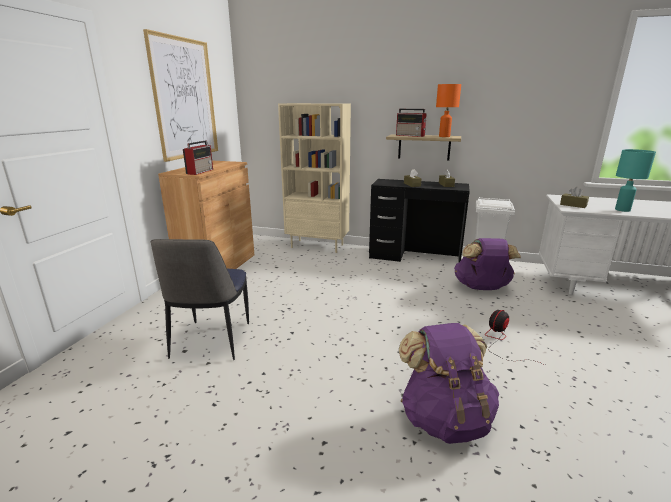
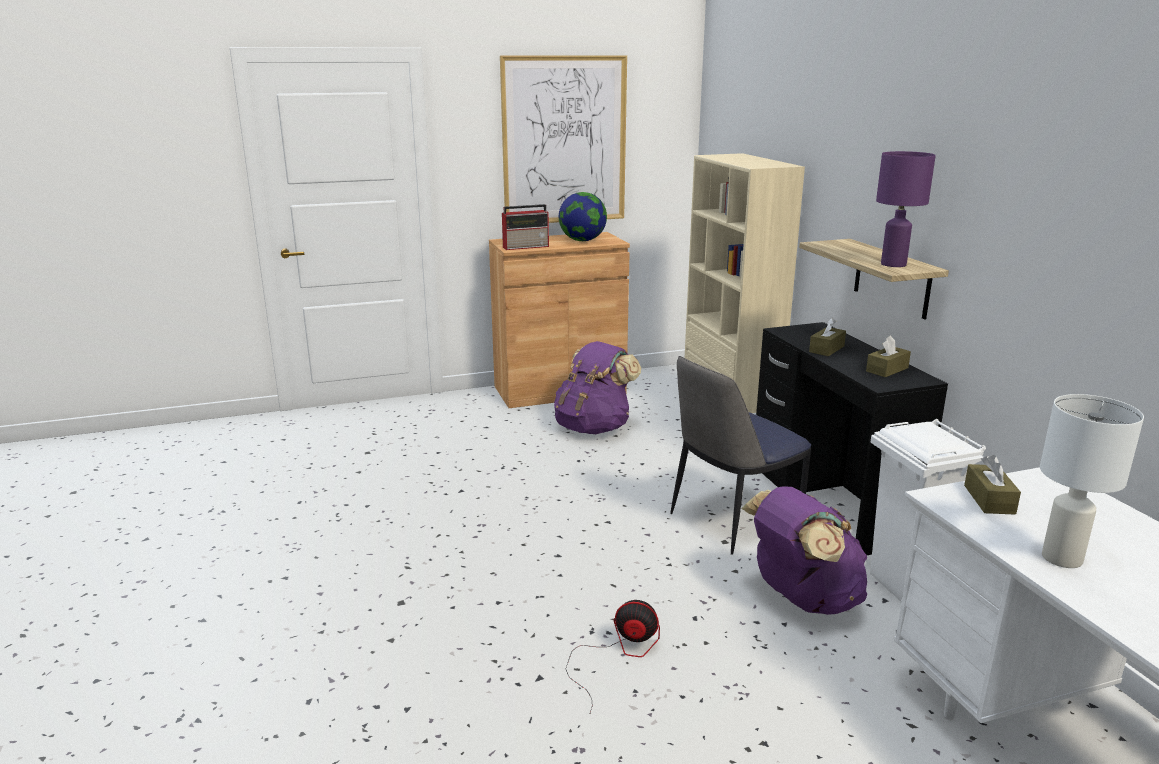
camera: 55 degrees right, 0 degrees up
(211, 342) = (395, 457): chair -> chair (731, 521)
(218, 164) = (582, 240): none -> globe
(411, 135) = (851, 249): radio -> none
(444, 136) = (893, 264): orange table lamp -> purple table lamp
(445, 418) = (378, 643): purple backpack -> purple backpack (594, 427)
(622, 210) = (1061, 557): turquoise table lamp -> white table lamp

